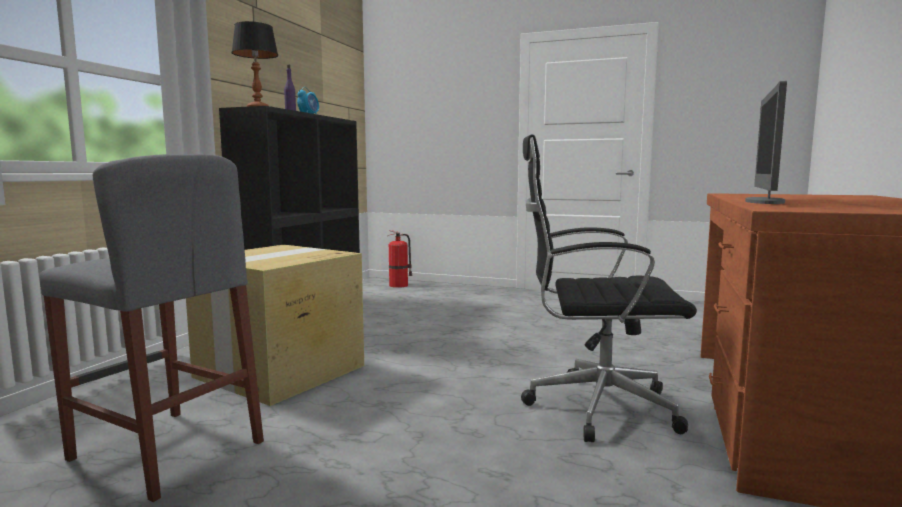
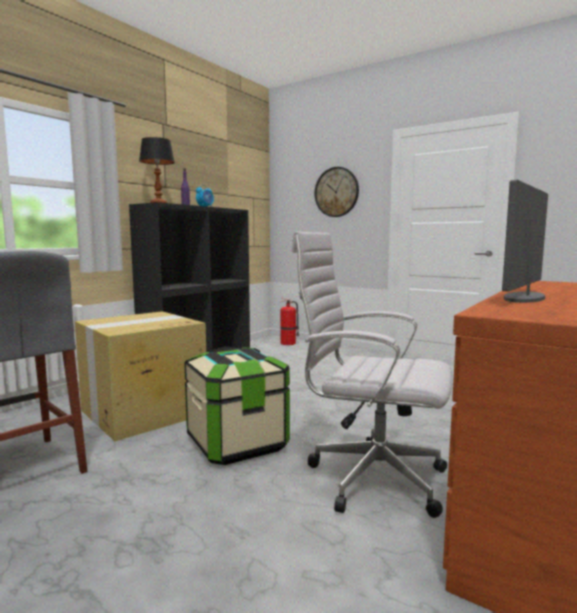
camera: 15 degrees right, 0 degrees up
(425, 392) = (237, 443): none -> storage box
(453, 103) = (336, 192): none -> wall clock
(594, 407) = (370, 477): black office chair -> white office chair

